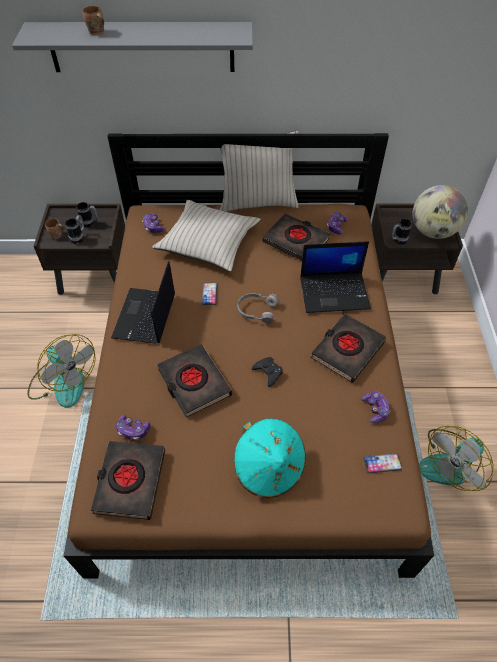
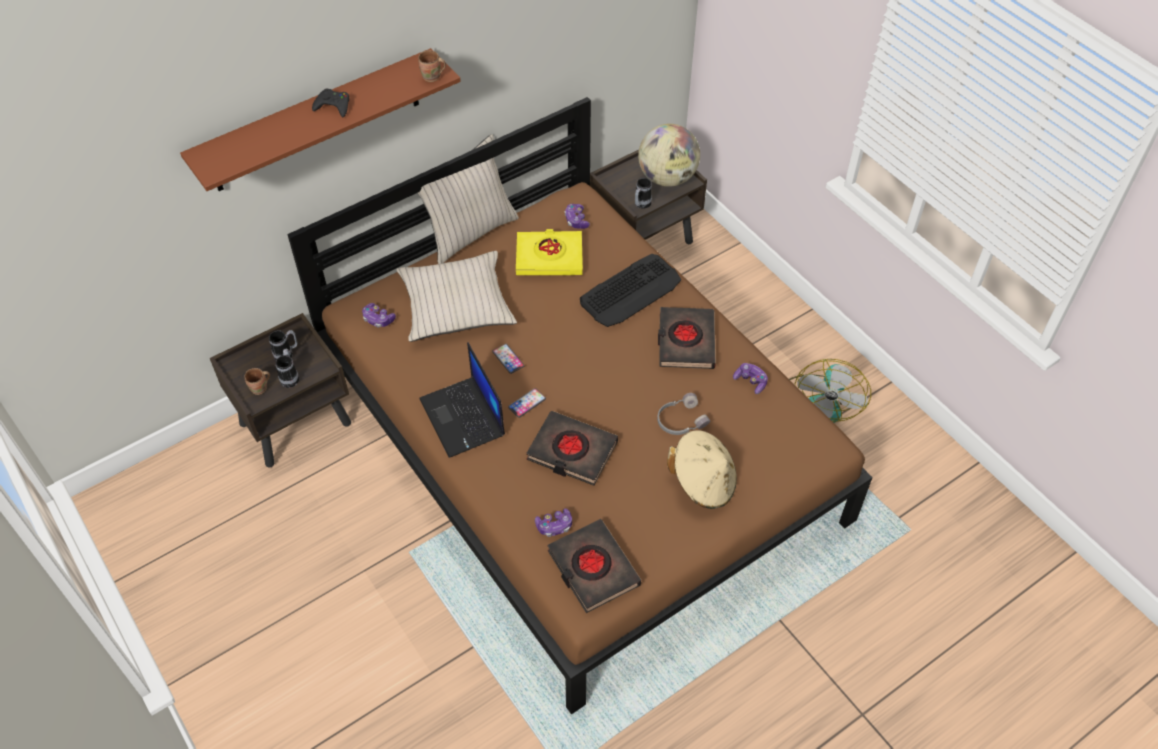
camera: 35 degrees left, 0 degrees up
(63, 381) = (371, 556): fan -> none
(96, 32) = (282, 131): brown mug -> brown mug (432, 77)
(142, 47) = (316, 122): grey shelf -> brown shelf
(257, 310) = (571, 349): grey headphones -> grey headphones (680, 420)
(268, 372) = (632, 402): black game controller -> black game controller (333, 106)
(269, 467) = (703, 482): turquoise hat -> beige hat
(296, 241) = (549, 257): black book -> yellow book
(335, 292) = (631, 291): laptop -> keyboard
(382, 463) = (790, 423): phone -> phone (527, 403)

